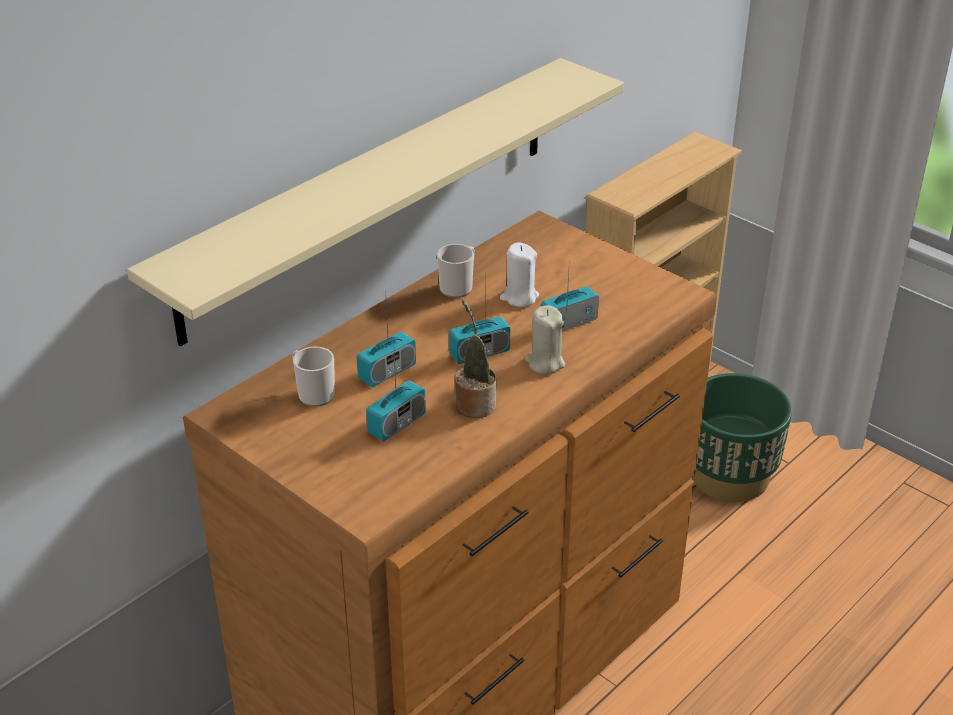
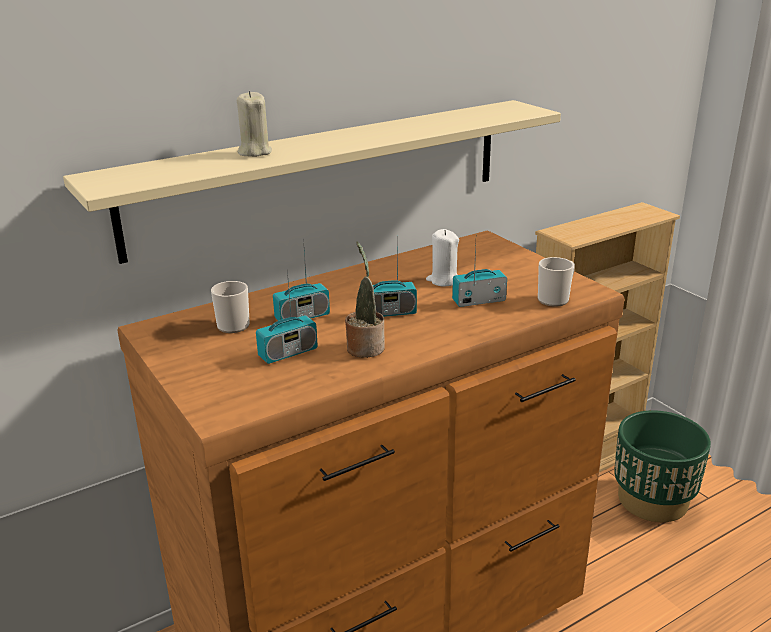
camera: 15 degrees right, 10 degrees down
(458, 287) = (395, 269): mug -> mug (556, 299)
(545, 363) = (443, 325): beige candle -> beige candle (254, 152)

